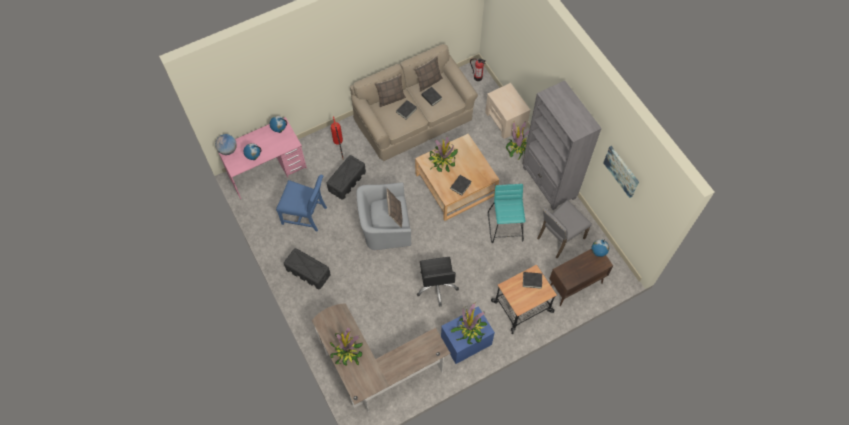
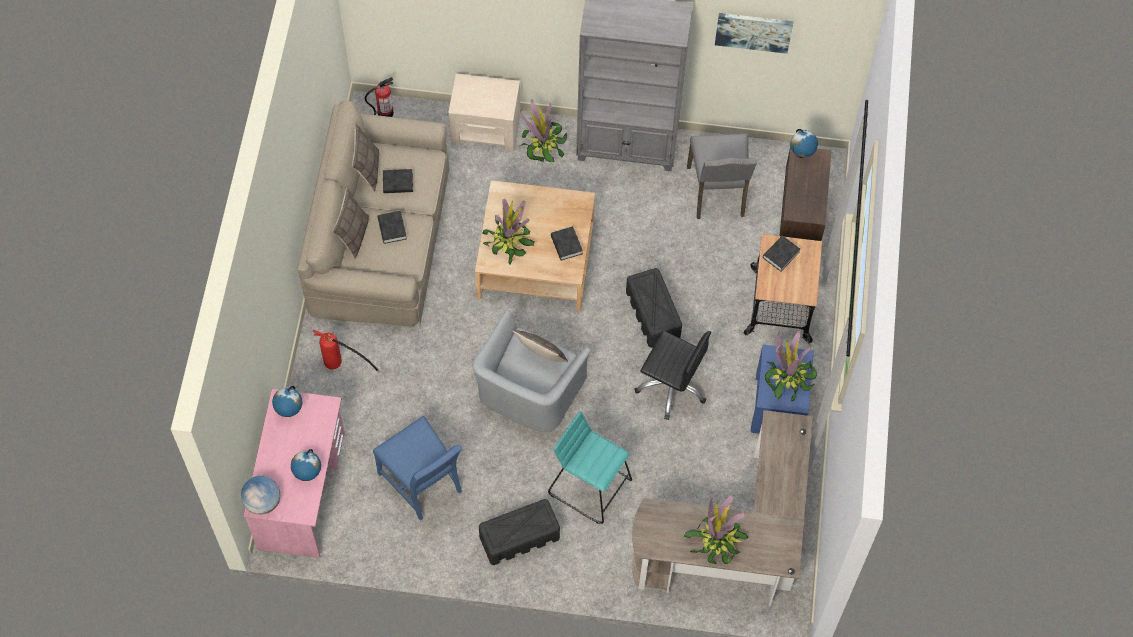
camera: 55 degrees left, 0 degrees up
(306, 215) = (423, 483): blue chair -> blue chair turned 90 degrees clockwise
(346, 181) = (412, 394): black storage box -> black storage box (653, 315)
(506, 227) = (650, 243): turquoise stool -> turquoise stool (590, 486)

